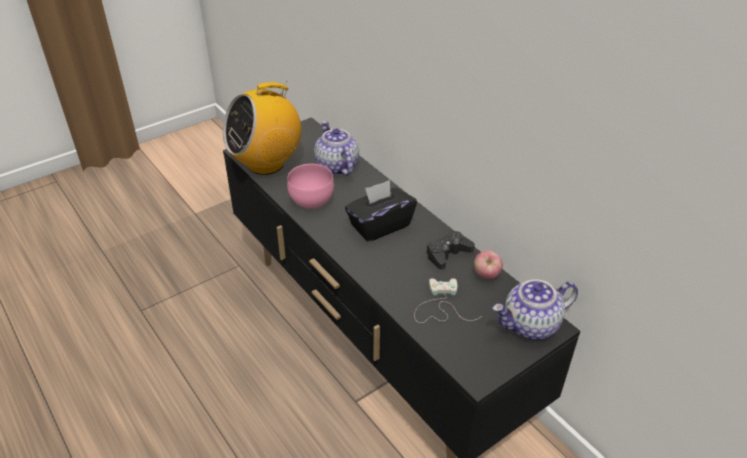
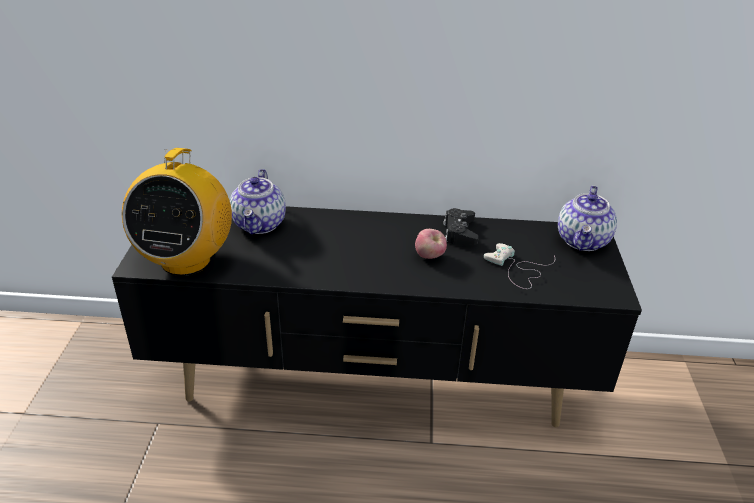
camera: 50 degrees left, 5 degrees down
(309, 201) = (287, 264): pink bowl -> none
(336, 166) = (260, 224): teapot -> teapot turned 105 degrees counterclockwise
(380, 225) = (379, 245): black tissue box -> none
(486, 275) = (507, 229): apple -> apple (429, 256)

